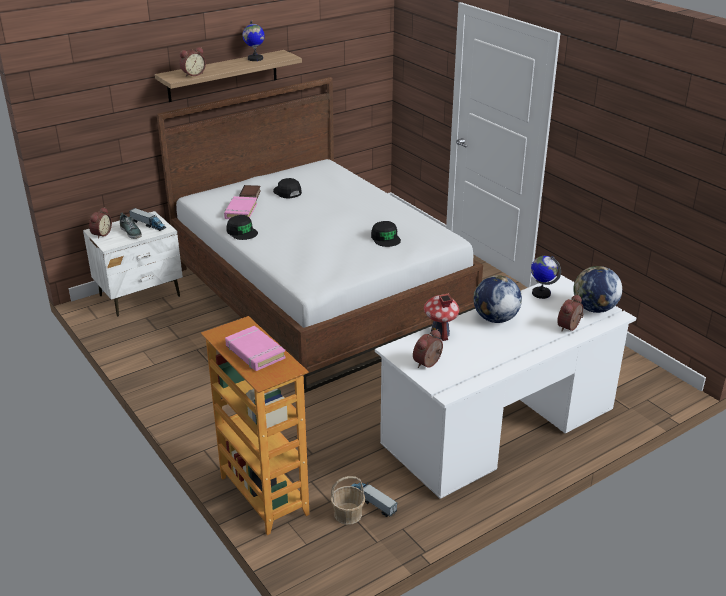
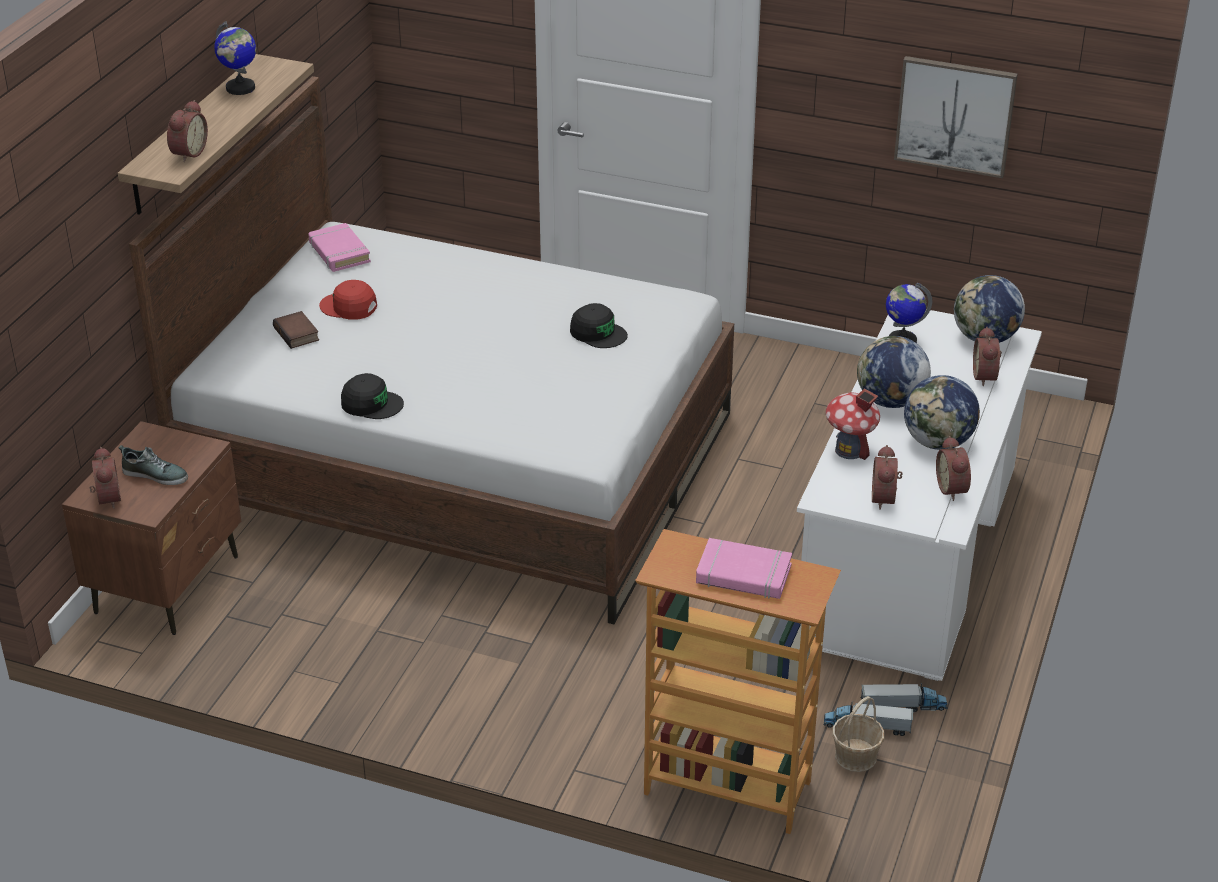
camera: 35 degrees left, 5 degrees up
(140, 296) = (168, 584): white nightstand -> brown nightstand
(148, 224) = (166, 450): toy truck -> toy truck (903, 706)
(240, 211) = (320, 368): pink book -> pink book (339, 252)
(287, 192) = (349, 307): black cap -> red cap
(475, 374) = (953, 488): none -> alarm clock
(496, 348) = (938, 442): none -> globe
(646, 171) = (955, 115): none -> picture

